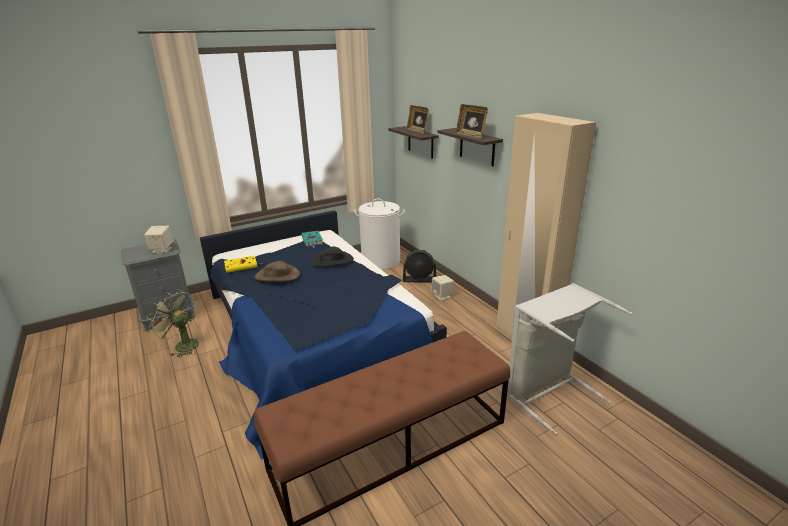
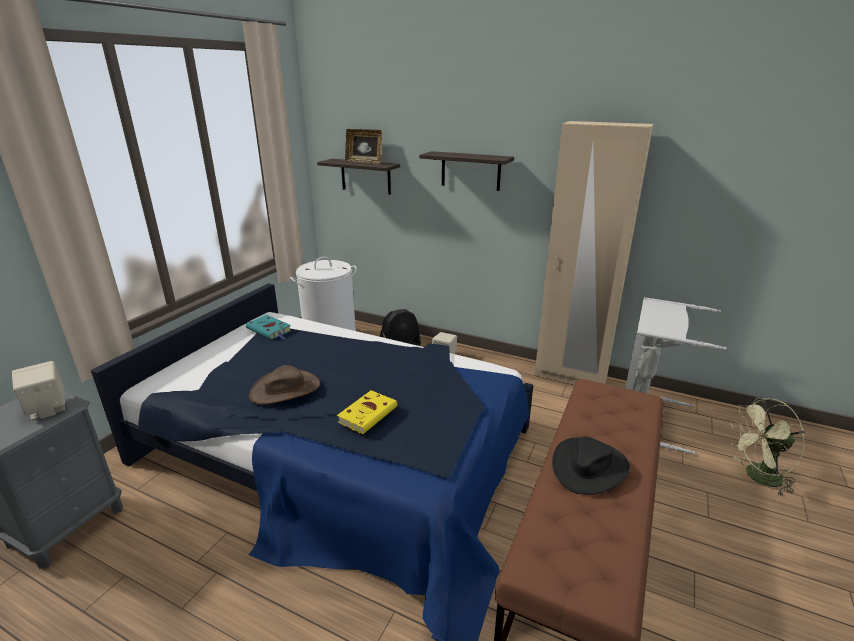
camera: 35 degrees left, 0 degrees up
(182, 345) = (149, 560): green fan -> green fan (757, 477)
(242, 266) = (208, 393): yellow book -> yellow book (368, 414)
(332, 261) = (335, 348): black hat -> black hat (589, 467)
(471, 135) = (474, 156): picture frame -> none

